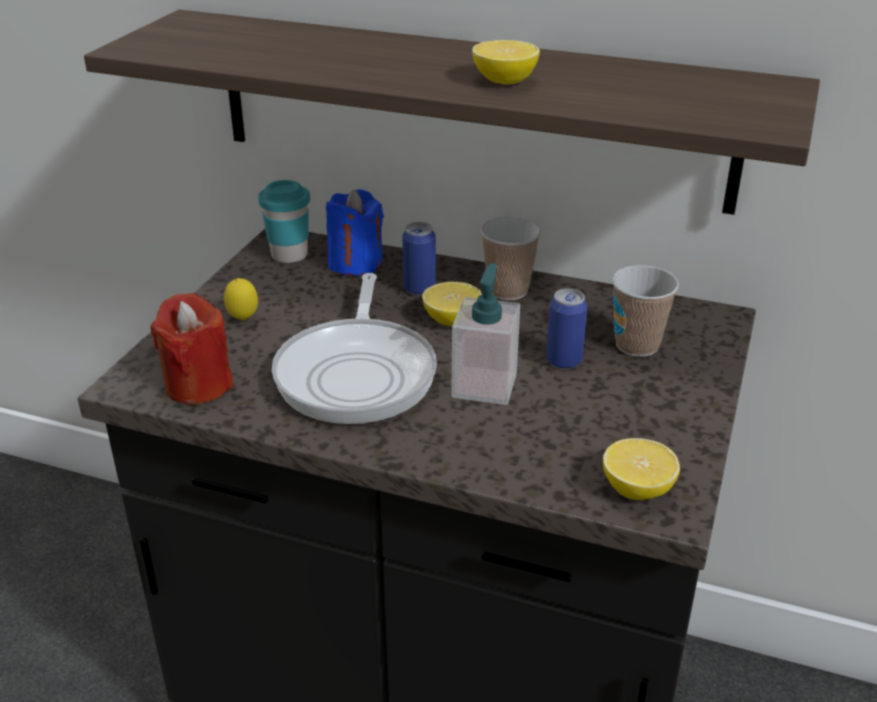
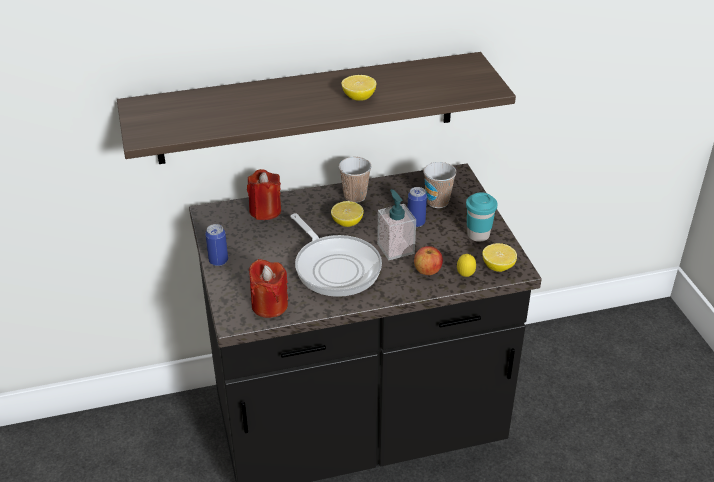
camera: 35 degrees left, 5 degrees up
(243, 319) = (247, 264): lemon -> lemon (465, 276)
(289, 255) = (225, 220): turquoise cup -> turquoise cup (478, 235)
(355, 263) = (265, 211): blue candle -> red candle
(419, 288) = (313, 212): can -> can (218, 261)
(497, 441) = (427, 271): none -> apple

